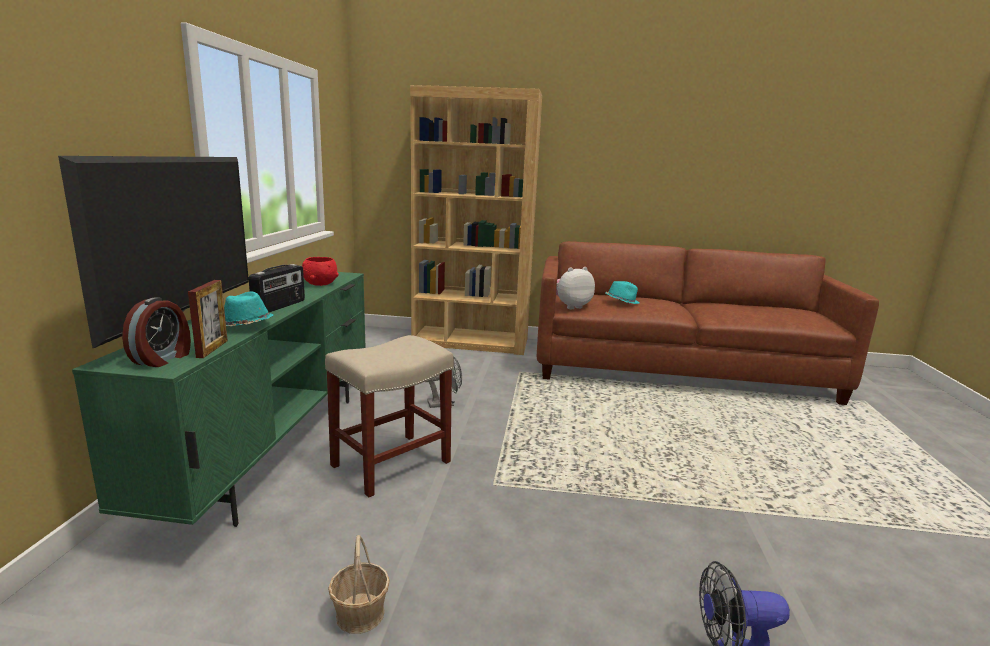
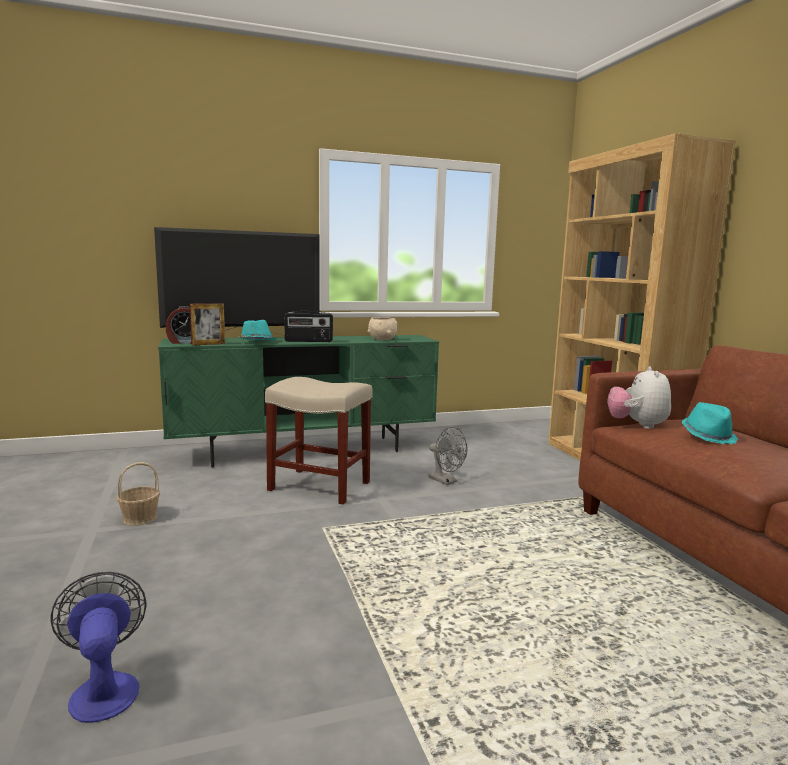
camera: 65 degrees right, 5 degrees down
(319, 284) = (382, 339): red bowl -> beige bowl
(571, 306) = (637, 425): plush toy -> plush toy turned 120 degrees counterclockwise

